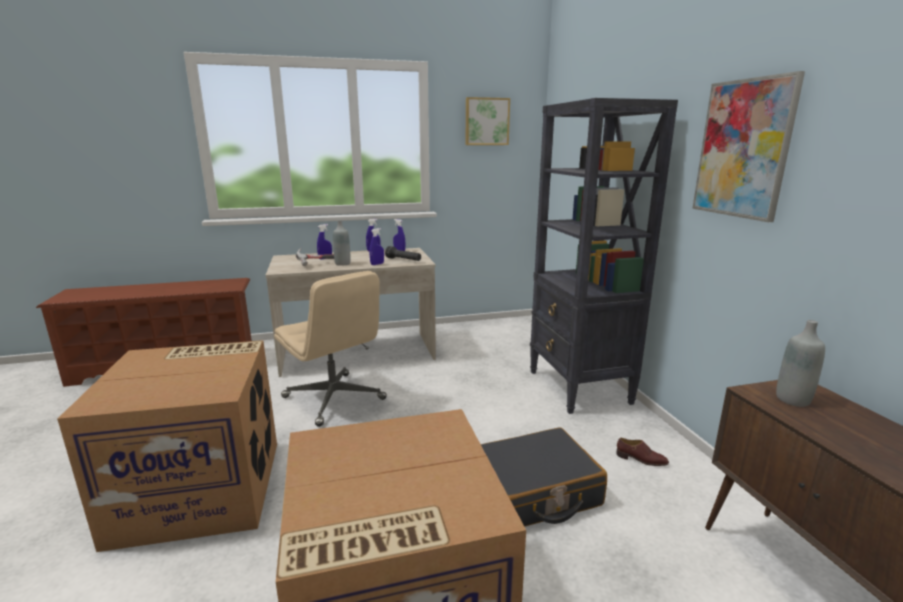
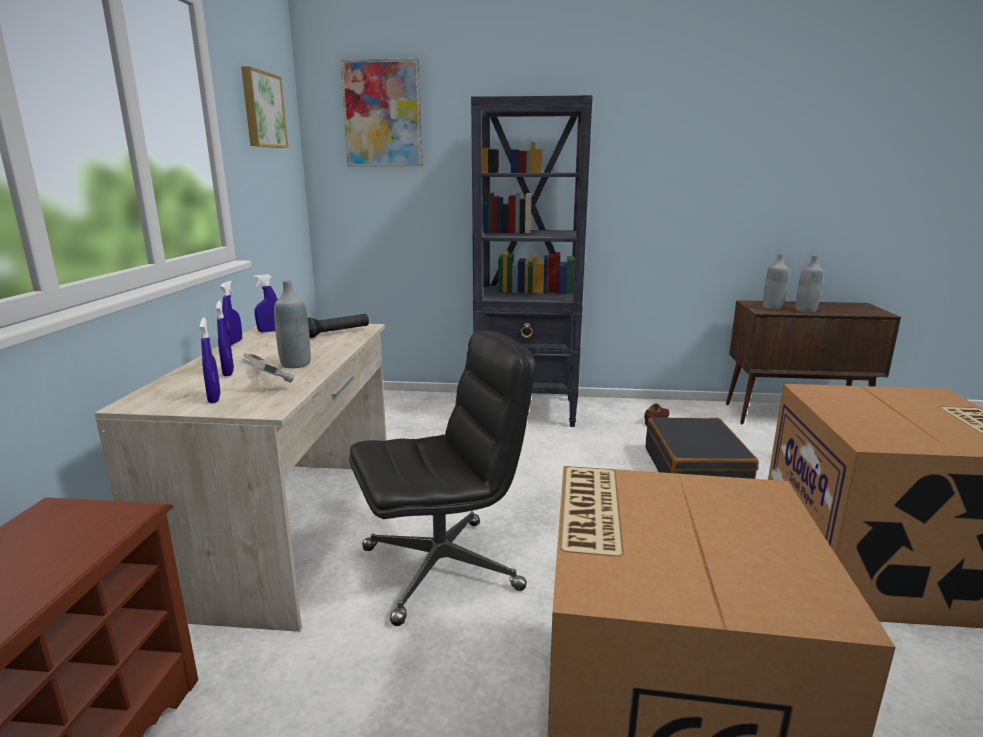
camera: 70 degrees left, 0 degrees up
(335, 399) = (442, 567): beige office chair -> black office chair
(377, 264) = (337, 347): blue spray bottle -> blue spray bottle (214, 398)
(743, 149) = (658, 149): picture -> picture (382, 114)
(821, 426) = (805, 310): none -> grey bottle

